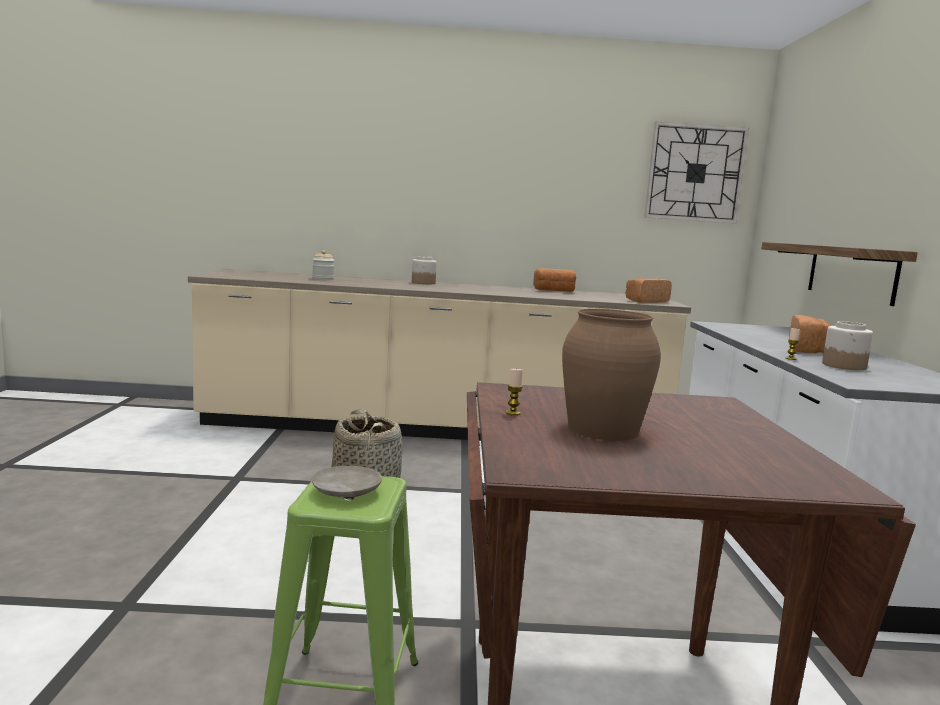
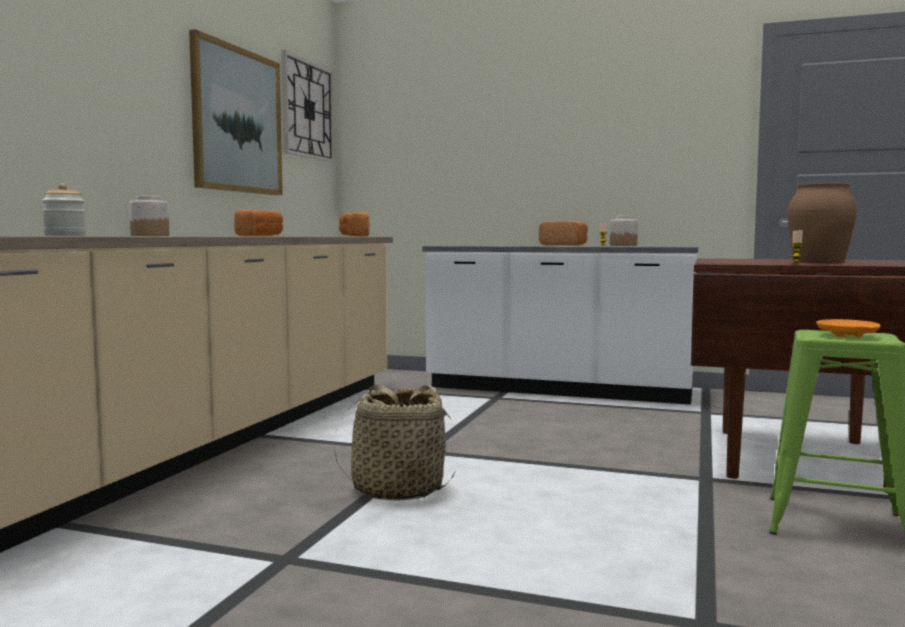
camera: 70 degrees left, 5 degrees down
(346, 492) = (847, 335): beige plate -> orange plate
(575, 193) = (237, 120): none -> picture
(851, 272) = (509, 193): shelf -> none

